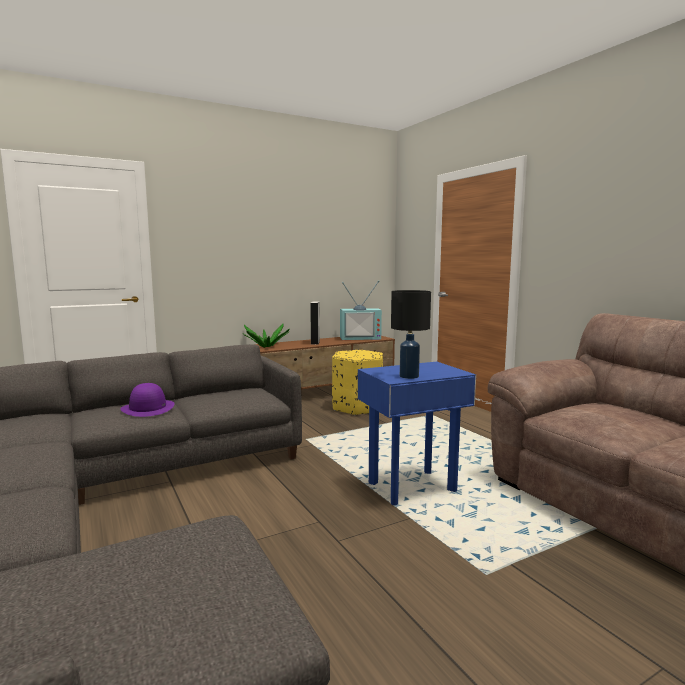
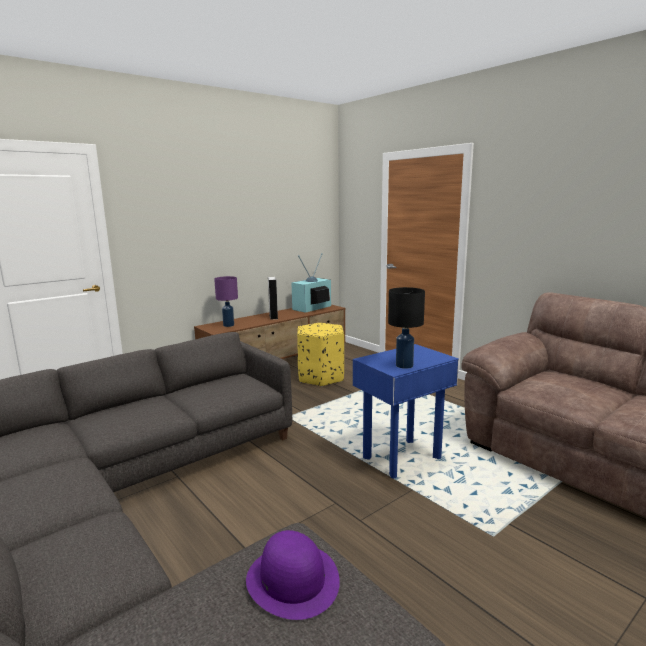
camera: 10 degrees left, 5 degrees up
(148, 408) = (149, 409): purple hat -> purple hat (293, 580)
(266, 347) = (229, 325): potted plant -> purple table lamp
(360, 337) = (313, 308): television -> television turned 150 degrees clockwise

